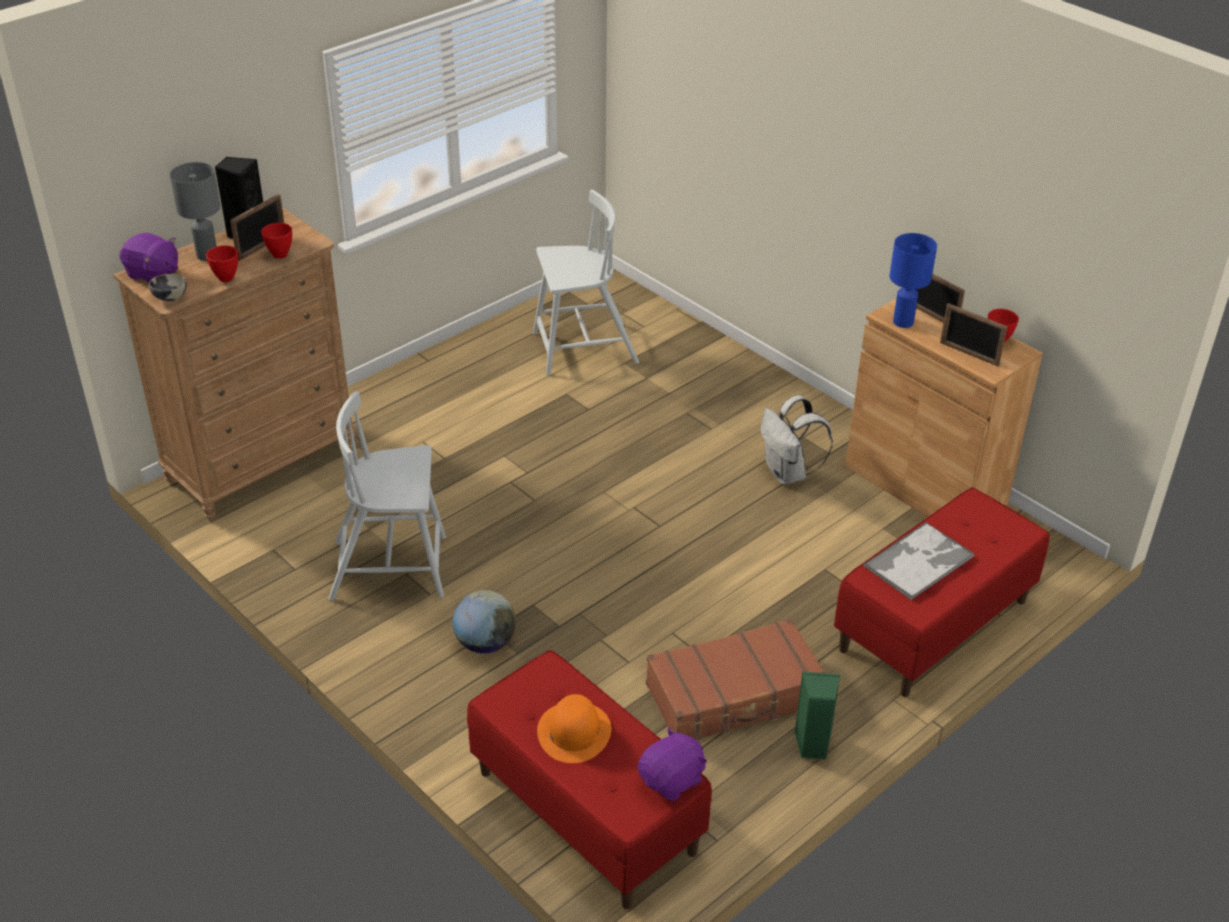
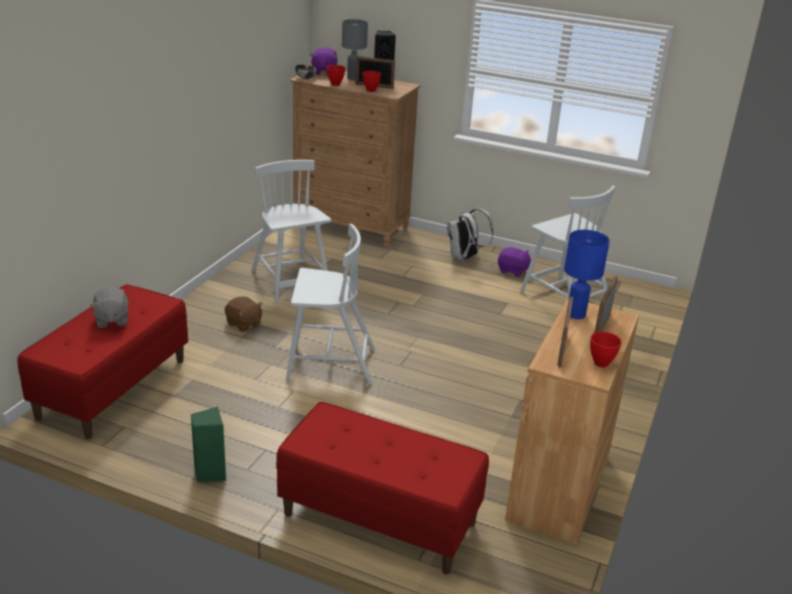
camera: 65 degrees right, 10 degrees down
(485, 643) = (244, 324): globe -> brown plush toy
(574, 731) = (111, 320): orange hat -> grey plush toy
(627, 585) = (329, 364): none -> white chair
(672, 780) = (77, 361): purple plush toy -> purple plush toy (513, 271)
(735, 695) = (244, 429): brown suitcase -> none
(788, 473) = (508, 411): white backpack -> white backpack (464, 258)
(919, 561) = (364, 435): tray -> none

